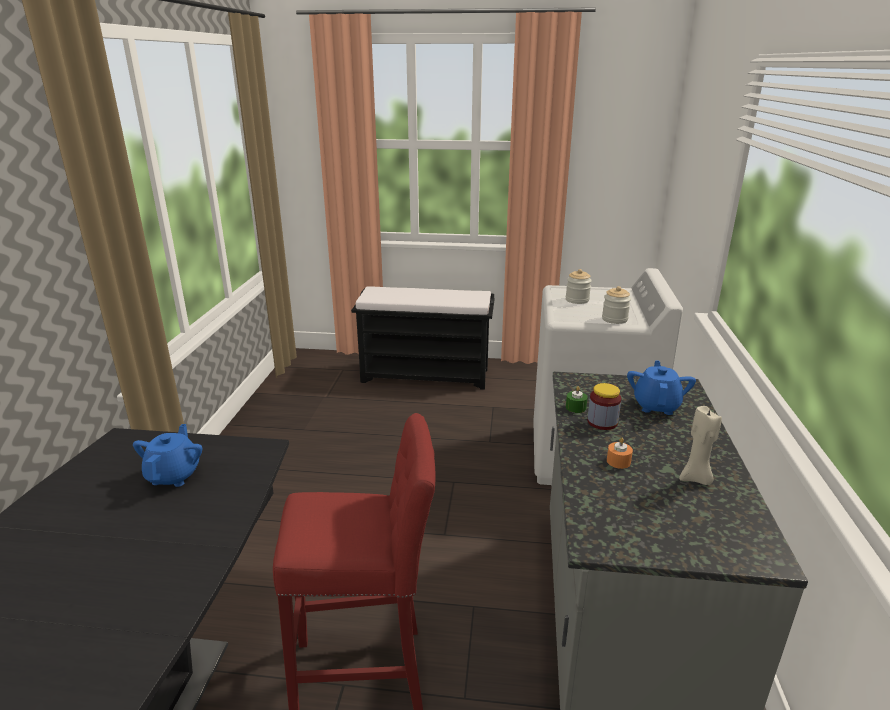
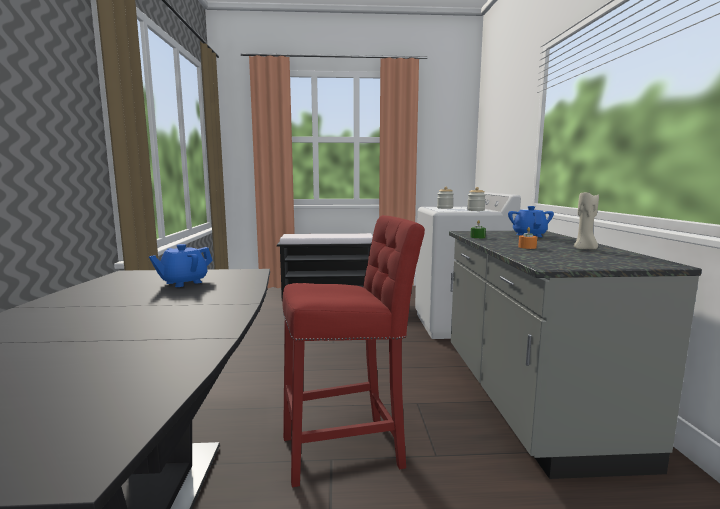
camera: 10 degrees left, 15 degrees down
(174, 475) = (183, 282): blue teapot -> blue teapot turned 135 degrees counterclockwise
(602, 422) = (500, 239): jar -> none

